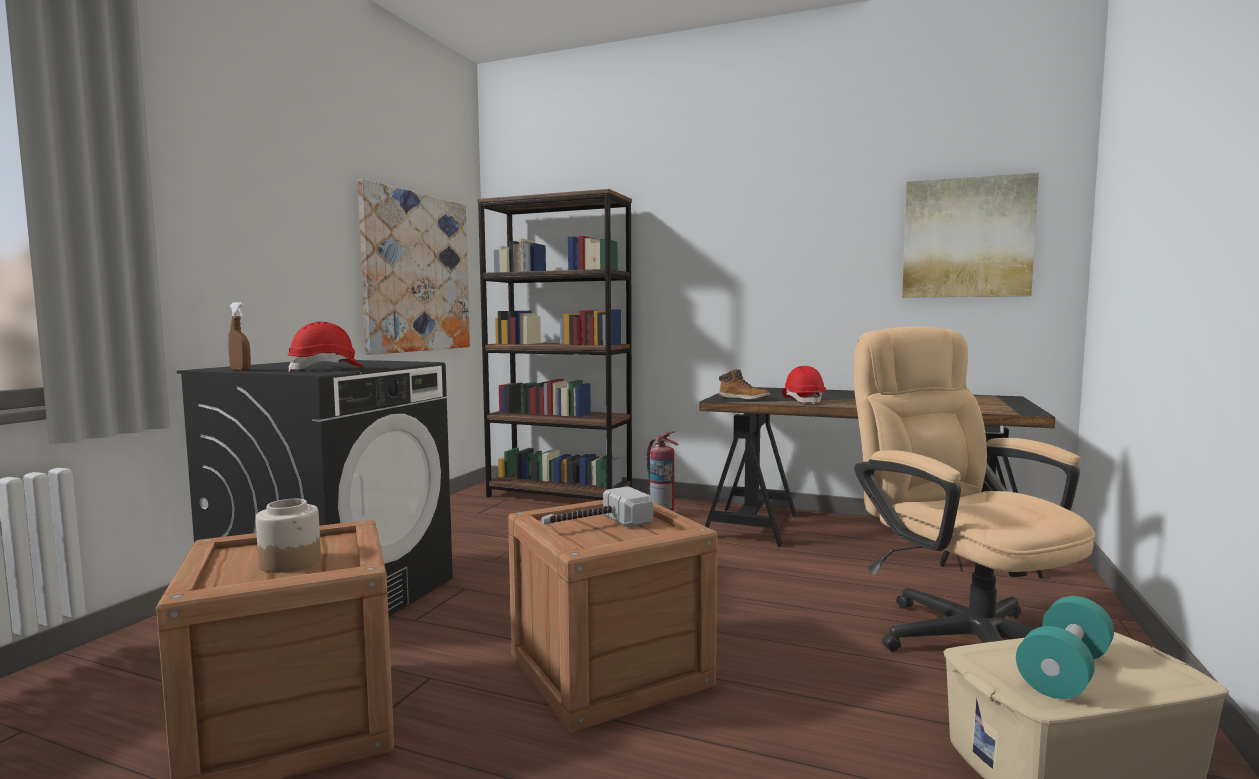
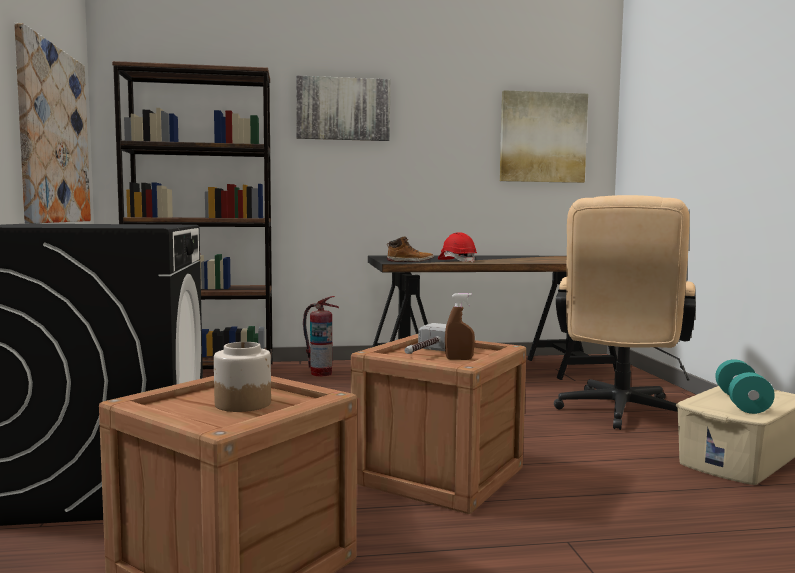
camera: 30 degrees left, 0 degrees up
(240, 370) = (30, 226): brown spray bottle -> brown spray bottle (459, 359)
(327, 369) = (130, 226): red hard hat -> none
(708, 223) = (343, 109): none -> picture
(961, 635) = (619, 414): beige office chair -> beige office chair turned 105 degrees counterclockwise

